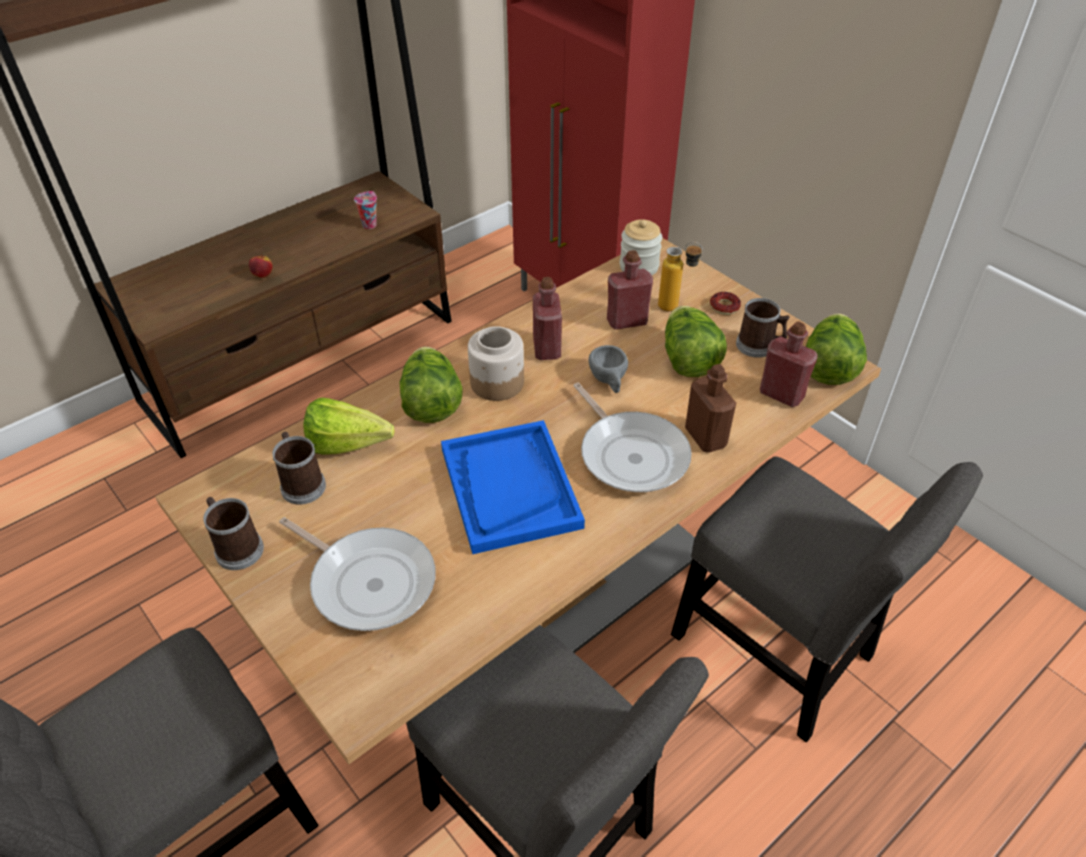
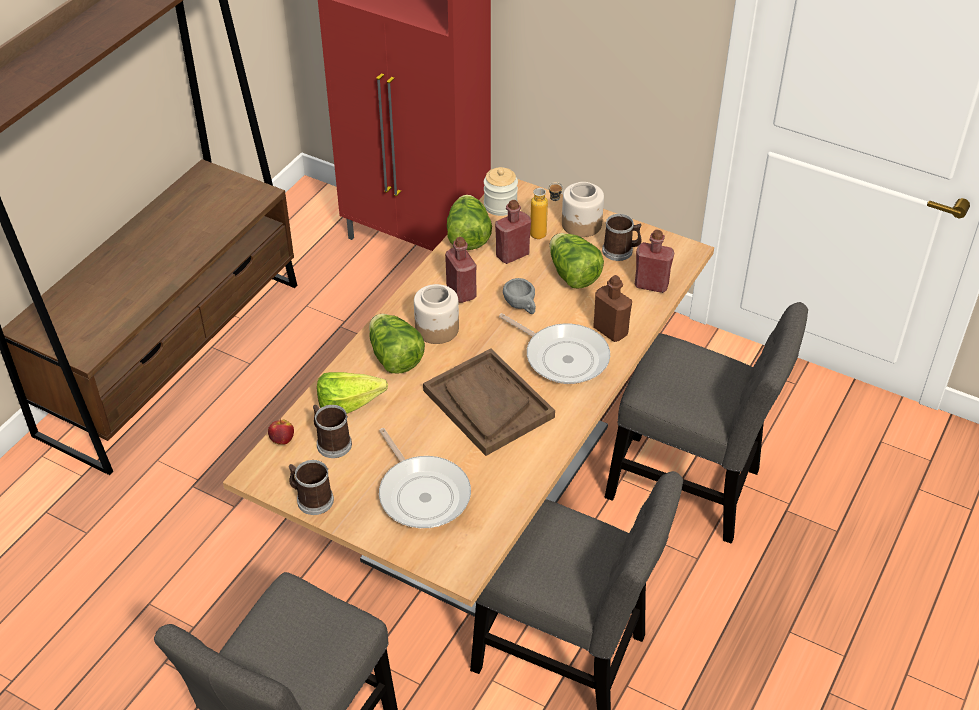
camera: 20 degrees left, 0 degrees up
(263, 275) = (156, 285): apple -> apple (282, 440)
(368, 581) = (422, 493): frying pan -> frying pan turned 45 degrees clockwise
(369, 224) = (225, 215): cup -> none
(509, 487) = (487, 404): blue tray -> brown tray
(724, 307) = (581, 225): donut -> jar
(828, 368) = (677, 256): lettuce -> lettuce (468, 237)

